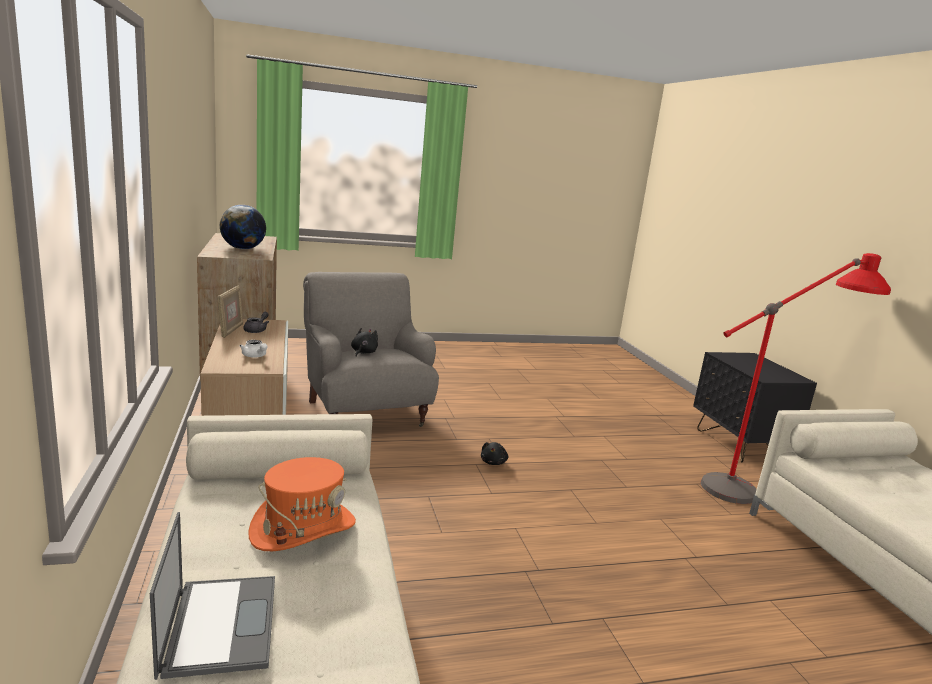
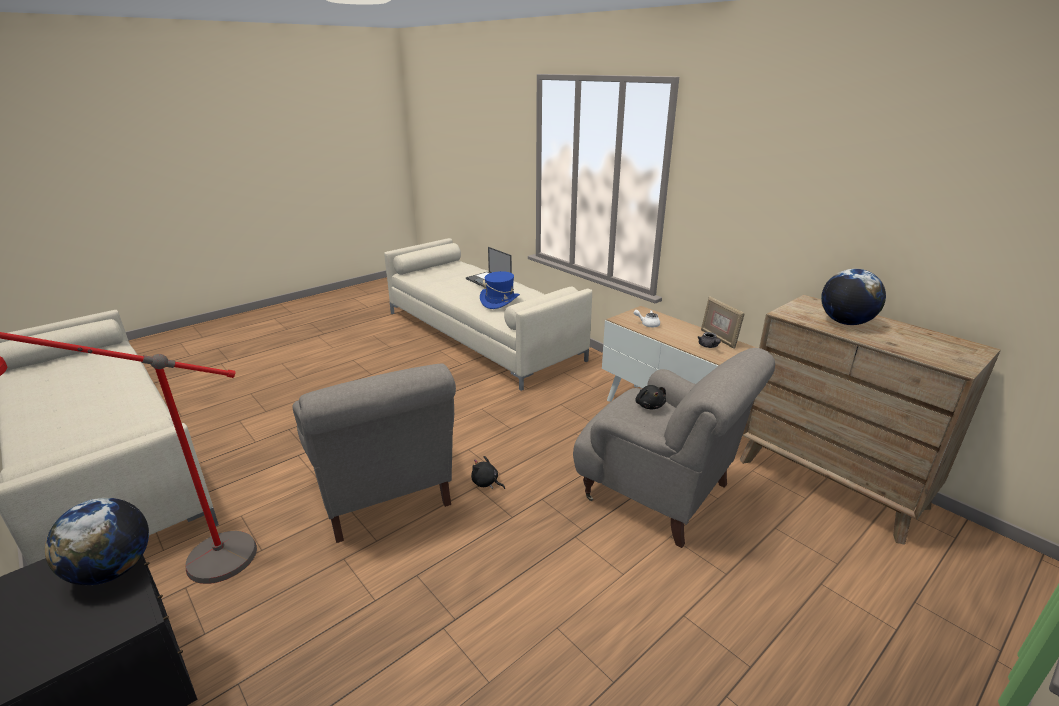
camera: 155 degrees right, 10 degrees up
(303, 528) = (500, 301): orange hat -> blue hat
(493, 462) = (486, 483): black plush toy -> black plush toy turned 45 degrees counterclockwise
(593, 487) = (382, 492): none -> grey armchair
(749, 369) = (113, 570): none -> globe

